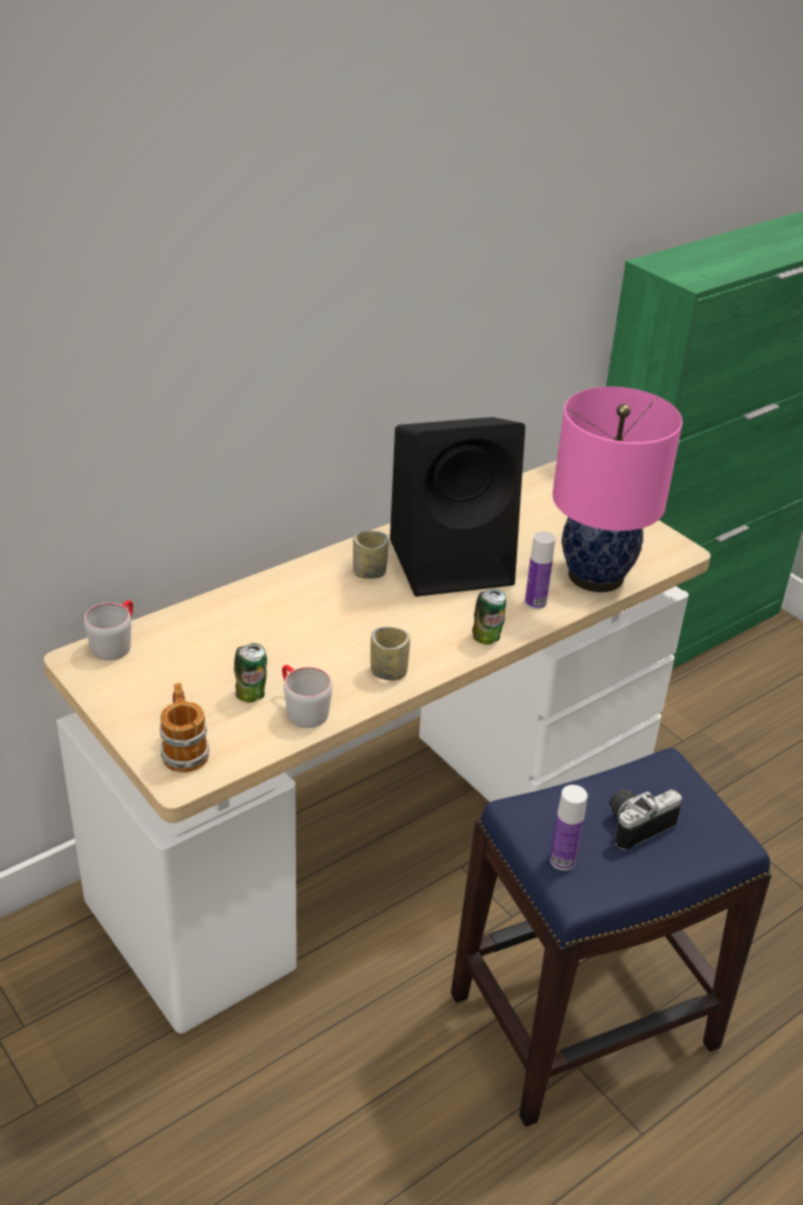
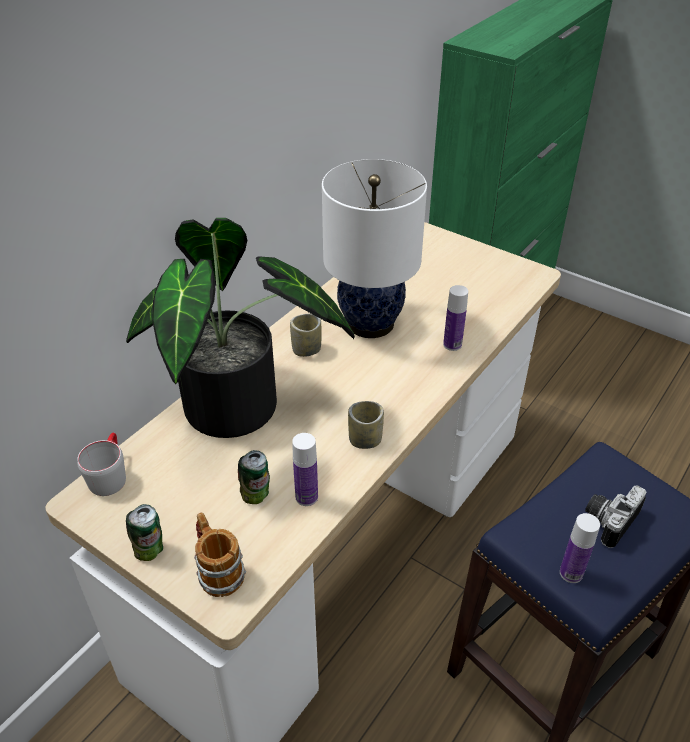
camera: 15 degrees left, 5 degrees up
(271, 616) = (240, 411): none -> potted plant
(301, 709) = (306, 497): grey mug -> bottle
(454, 561) = (370, 323): black speaker -> white table lamp
(487, 638) = (430, 386): can -> can (150, 550)
(596, 576) = (487, 310): pink table lamp -> none

